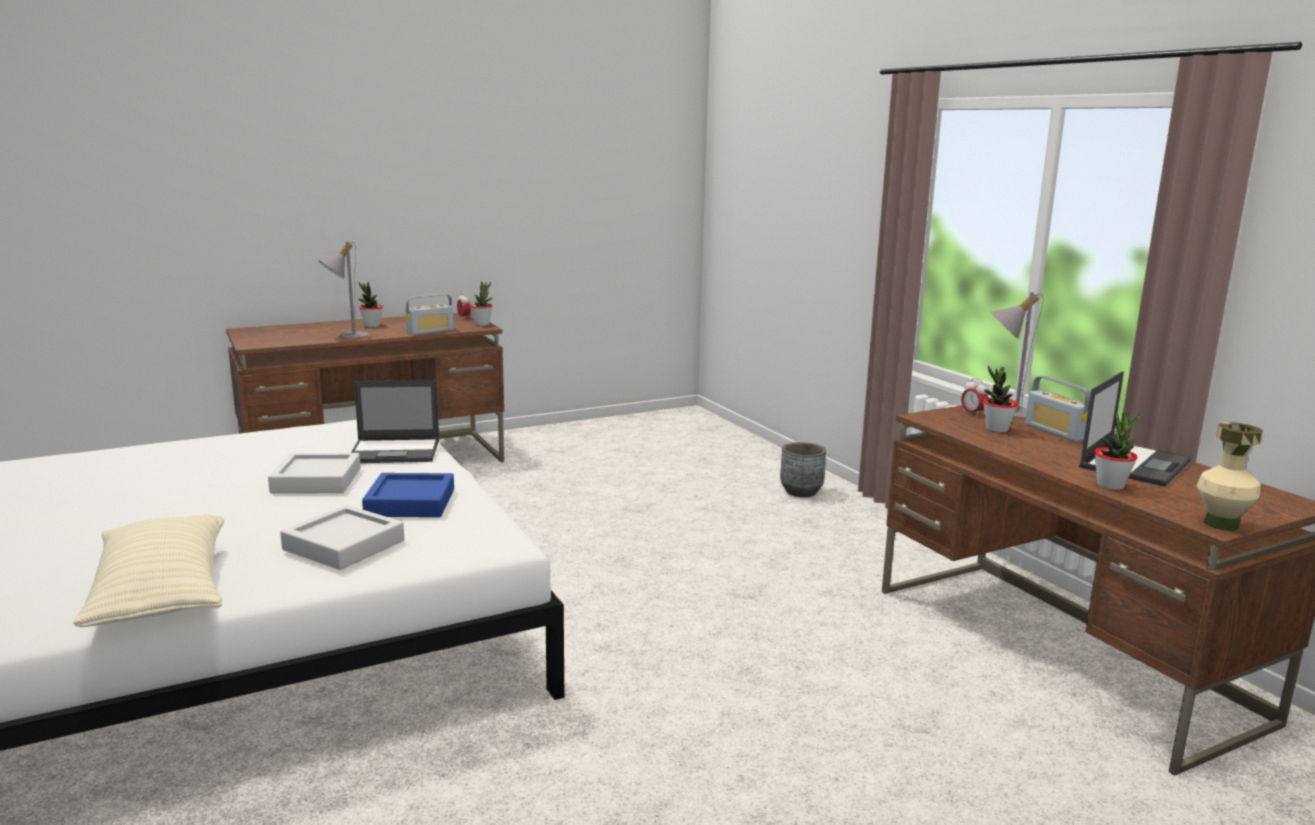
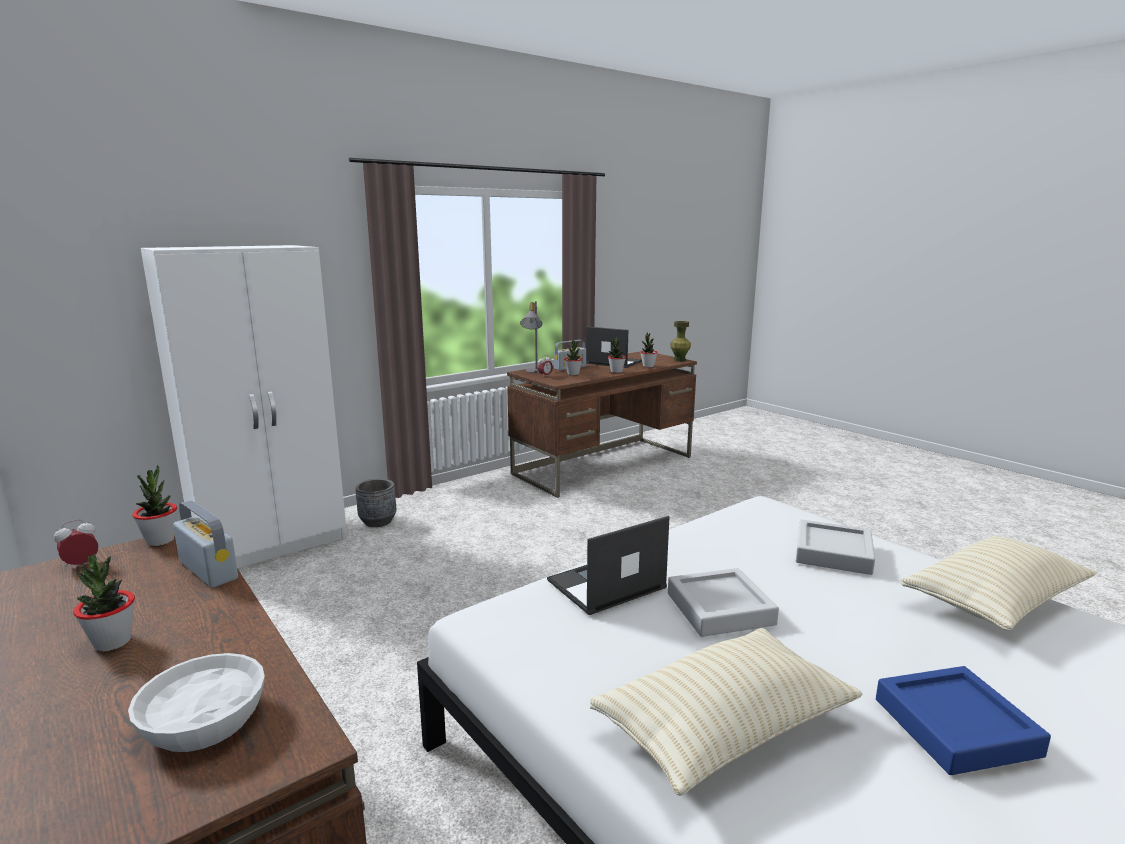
camera: 100 degrees left, 0 degrees up
(202, 459) = (724, 729): none -> beige pillow
(289, 336) = (202, 721): none -> white bowl
(347, 335) = (220, 643): grey table lamp -> none
(396, 451) = (605, 585): laptop -> laptop turned 105 degrees counterclockwise
(410, 503) = (728, 549): blue tray -> blue tray (955, 727)
(752, 456) = (272, 544): none -> white wardrobe
(1032, 456) = (616, 372): none -> potted plant
(1221, 524) = (679, 360): beige vase -> green vase

